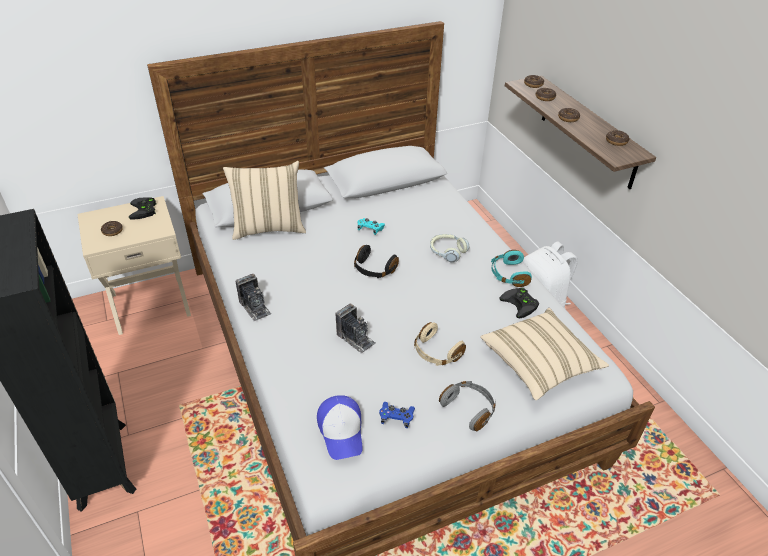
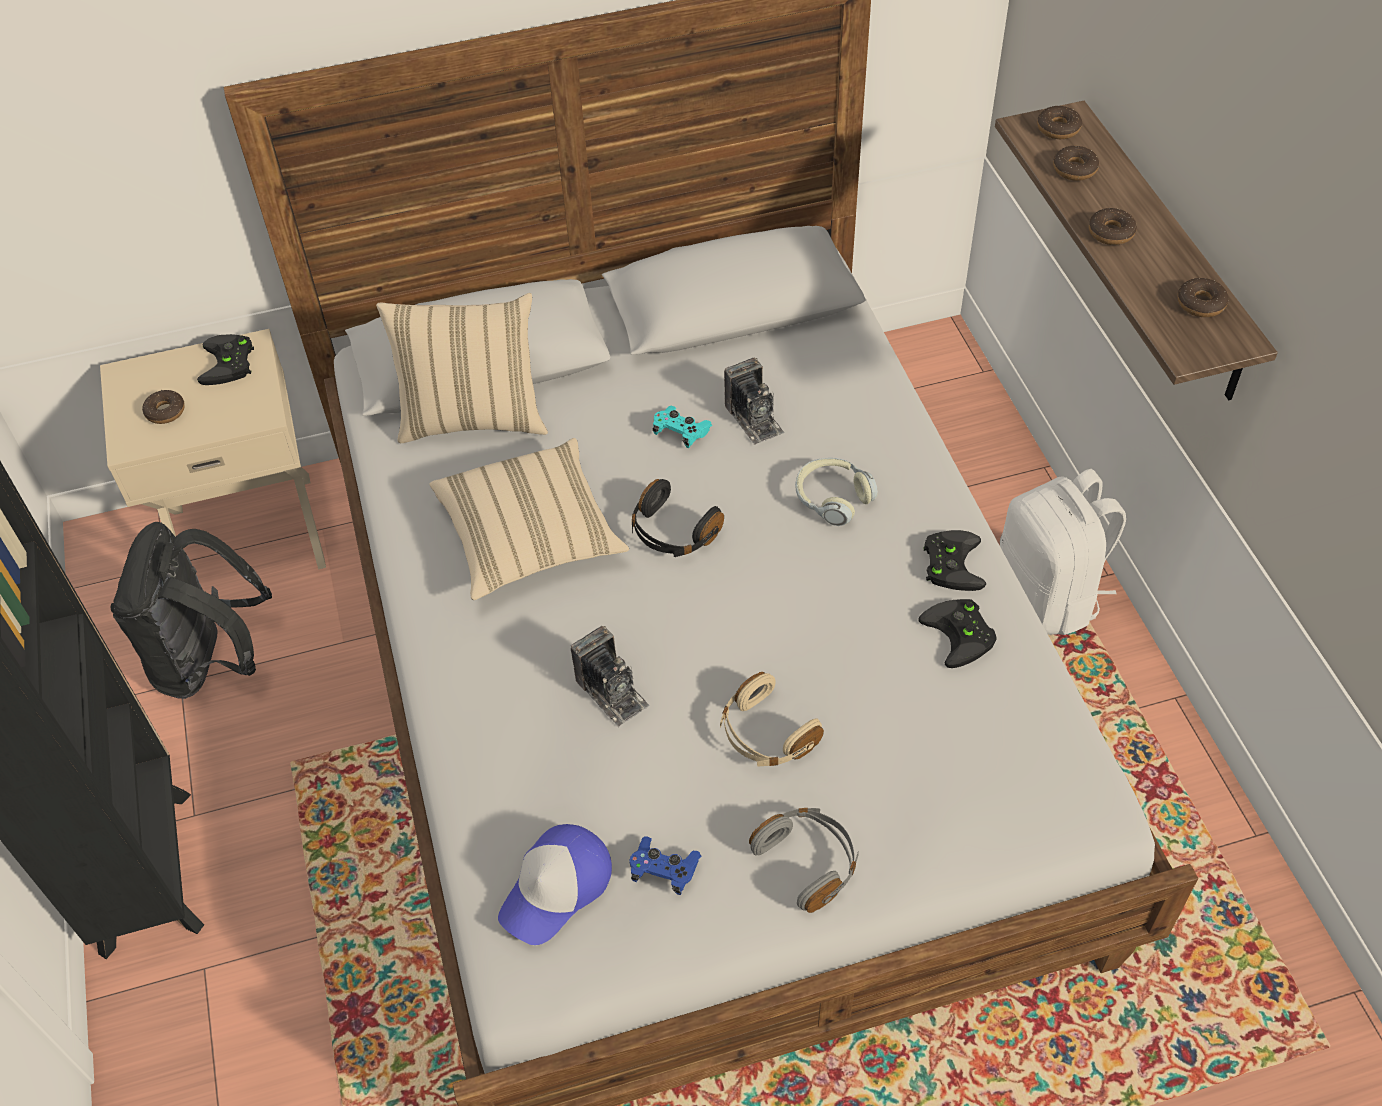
camera: 10 degrees right, 10 degrees up
(133, 361) = (210, 661): none -> black backpack
(255, 307) = (426, 606): camera -> camera (754, 418)
(341, 431) = (557, 889): cap -> cap turned 45 degrees clockwise
(508, 275) = (950, 562): turquoise headphones -> black game controller
(539, 363) = (969, 775): beige pillow -> beige pillow (530, 537)

